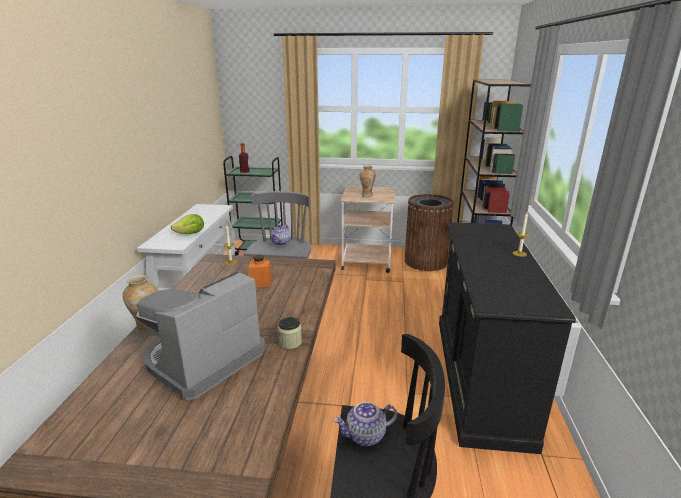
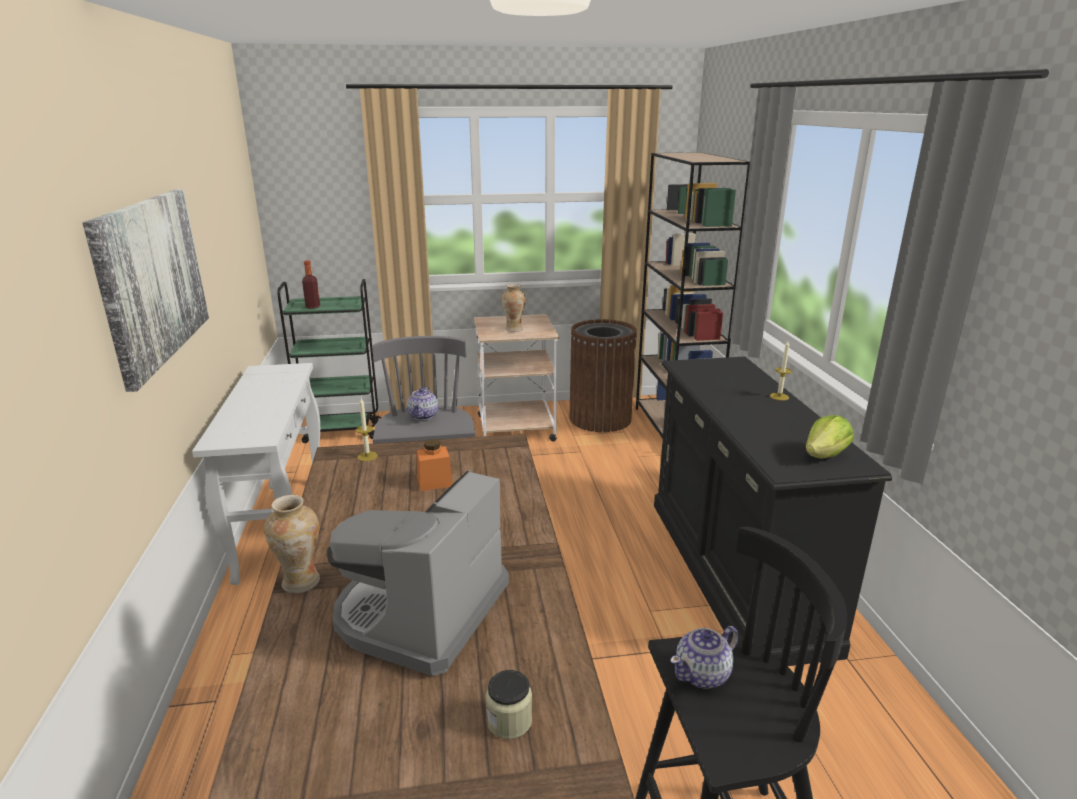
camera: 15 degrees left, 0 degrees up
(118, 143) = (153, 279): none -> picture
(191, 234) = (272, 417): lettuce -> lettuce (825, 455)
(290, 342) = (534, 565): jar -> jar (509, 721)

